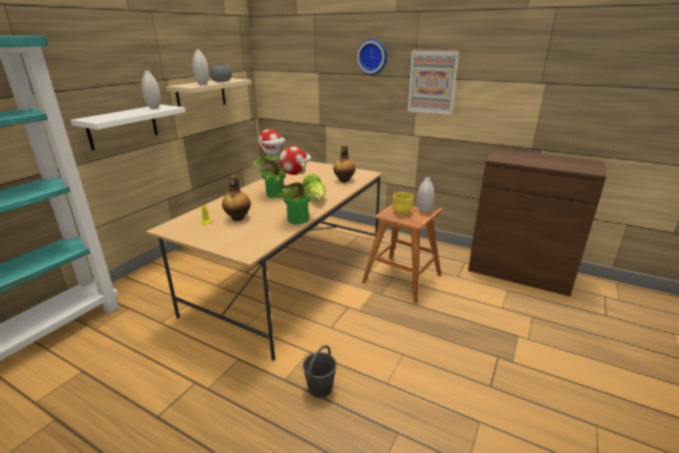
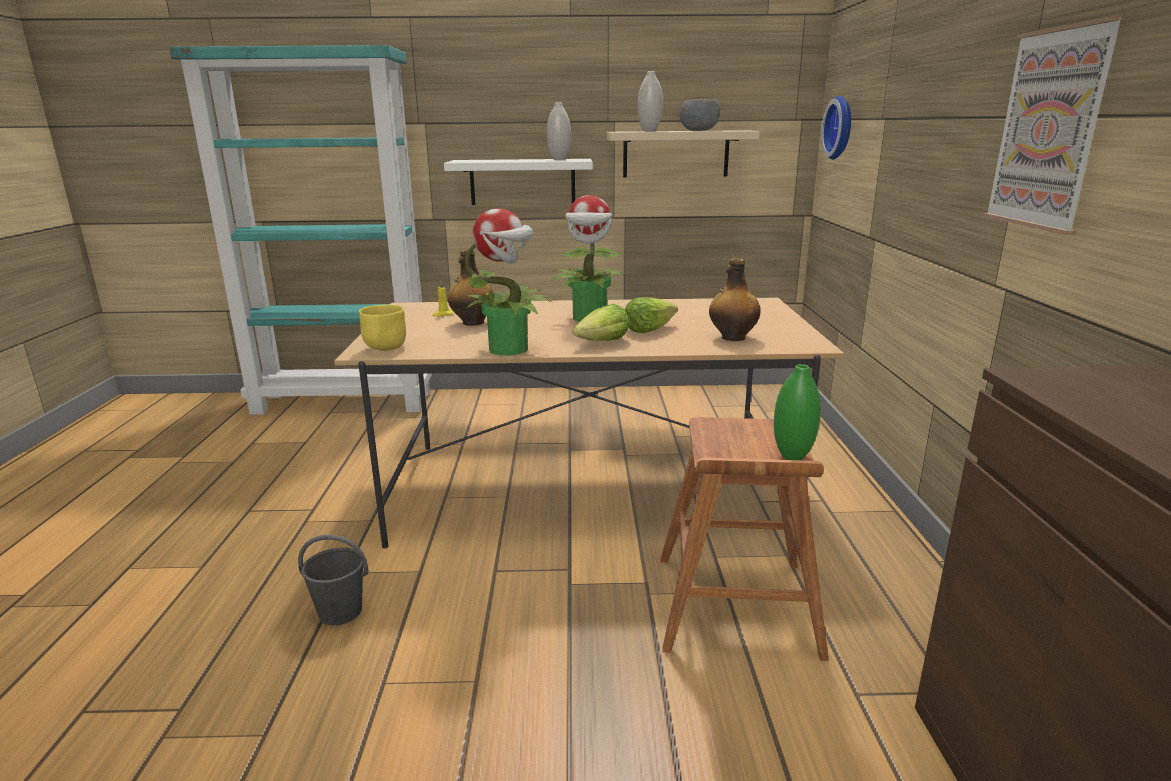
camera: 60 degrees right, 5 degrees down
(373, 57) = (958, 69): wall clock -> wall clock (841, 128)
(402, 212) = (747, 436): yellow bowl -> yellow bowl (385, 348)
(424, 211) = (792, 456): white vase -> green vase

